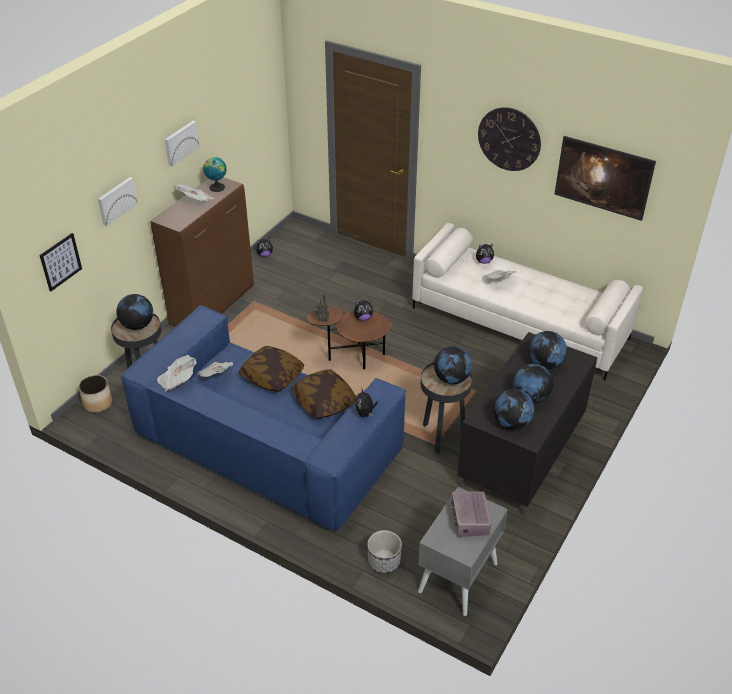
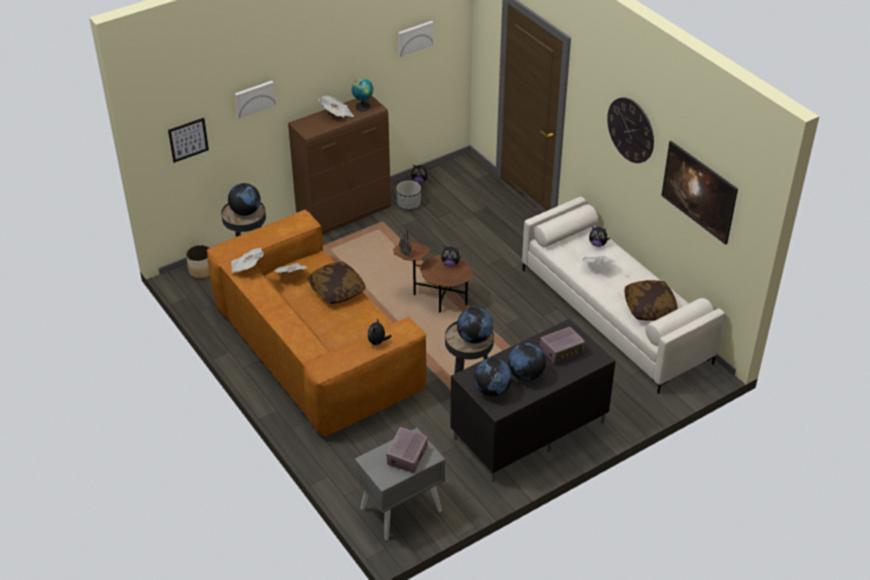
camera: 25 degrees right, 0 degrees up
(180, 142) = (333, 59): picture -> picture (414, 38)
(267, 442) = (316, 347): blue sofa -> brown sofa
(324, 402) = (365, 325): pillow -> pillow (649, 308)
(384, 561) = (348, 475): planter -> planter (408, 204)
(545, 364) = (561, 351): globe -> radio

